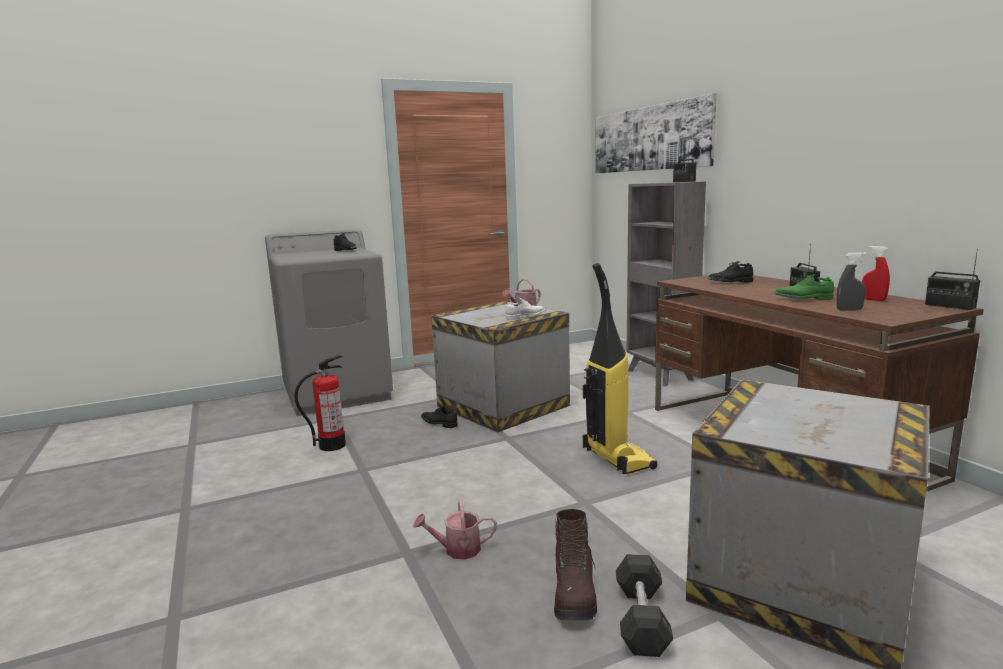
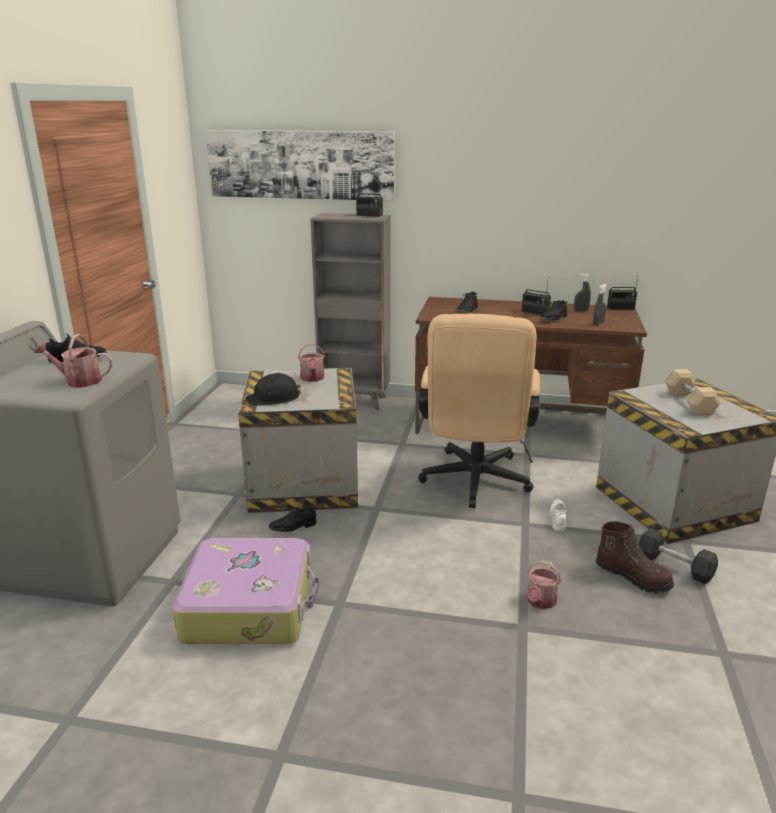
camera: 55 degrees left, 10 degrees up
(312, 256) = (78, 381): none -> watering can
(332, 445) = (250, 605): fire extinguisher -> suitcase
(469, 314) = (274, 398): none -> black hard hat
(525, 317) = (335, 384): white shoe -> white shoe (557, 518)
(616, 458) = (474, 483): vacuum cleaner -> beige office chair
(803, 299) = (553, 319): green shoe -> black shoe
(815, 415) = (689, 403): none -> beige dumbbell
(873, 300) = (581, 310): red spray bottle -> grey spray bottle

